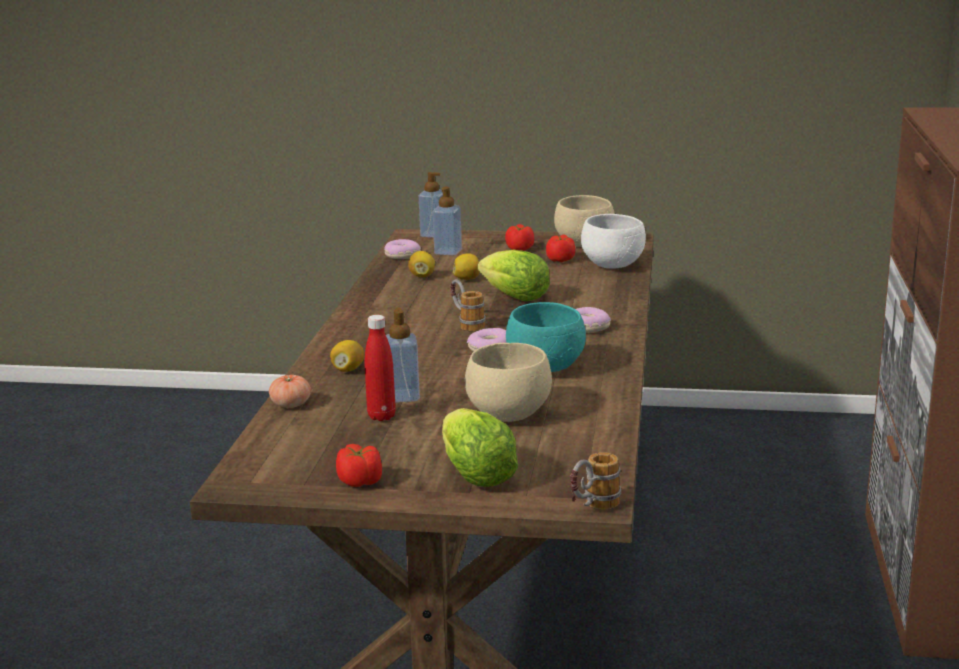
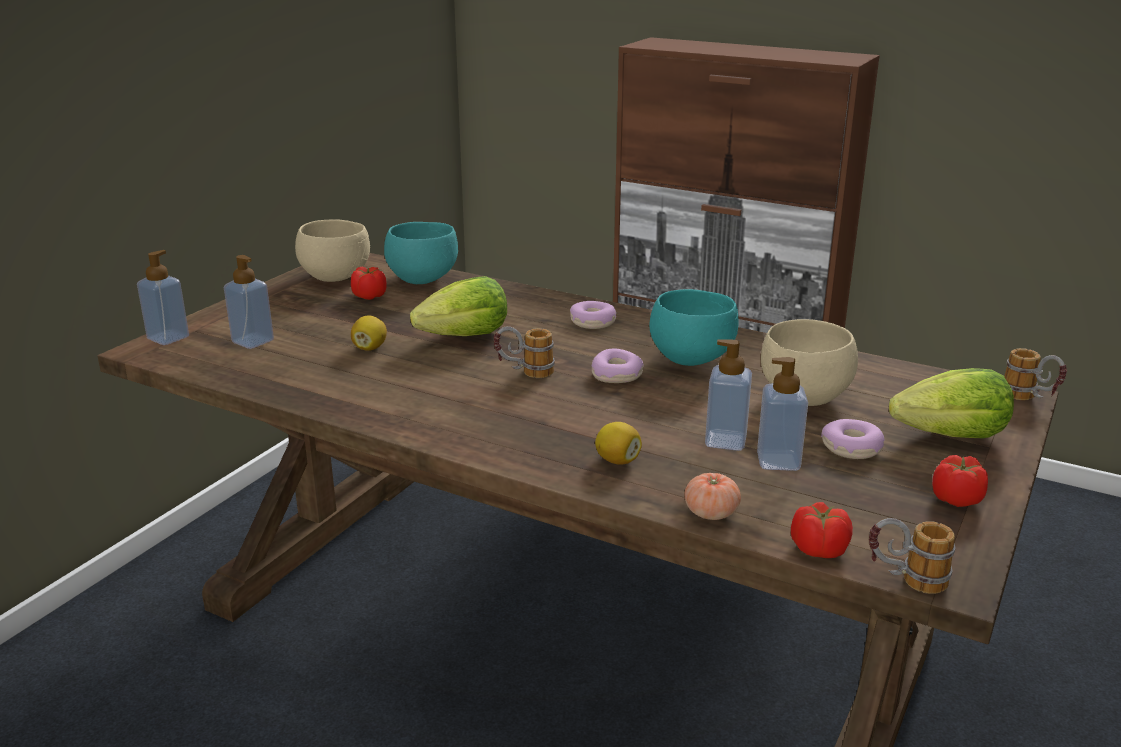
camera: 70 degrees left, 5 degrees up
(229, 469) = (905, 581): none -> mug
(381, 416) = (778, 461): red bottle -> soap dispenser
(402, 256) = (224, 368): donut -> donut (852, 448)
(422, 276) = (325, 369): lemon -> none
(519, 249) = (301, 306): tomato -> tomato (818, 549)
(614, 265) = (422, 279): white bowl -> turquoise bowl

